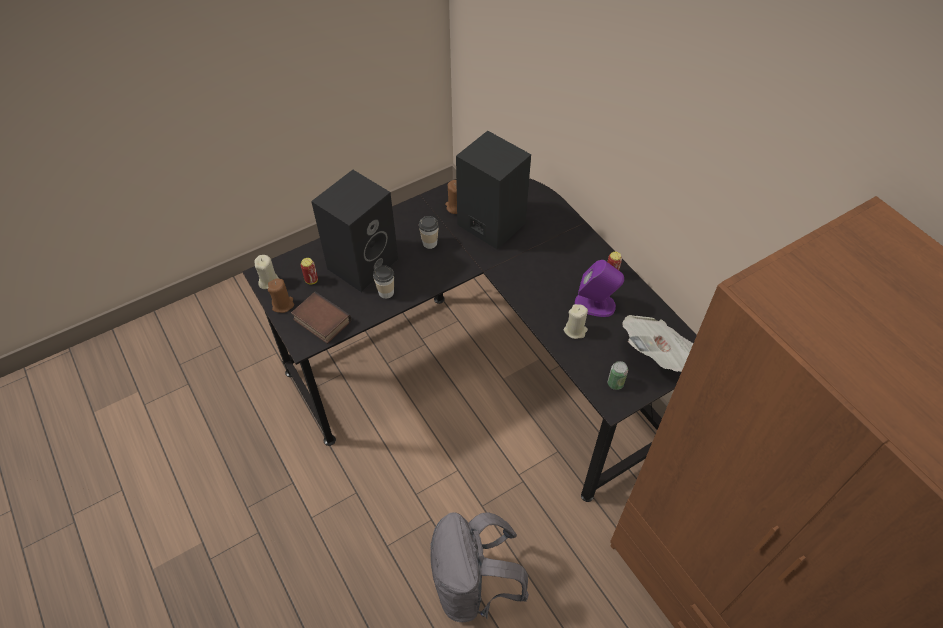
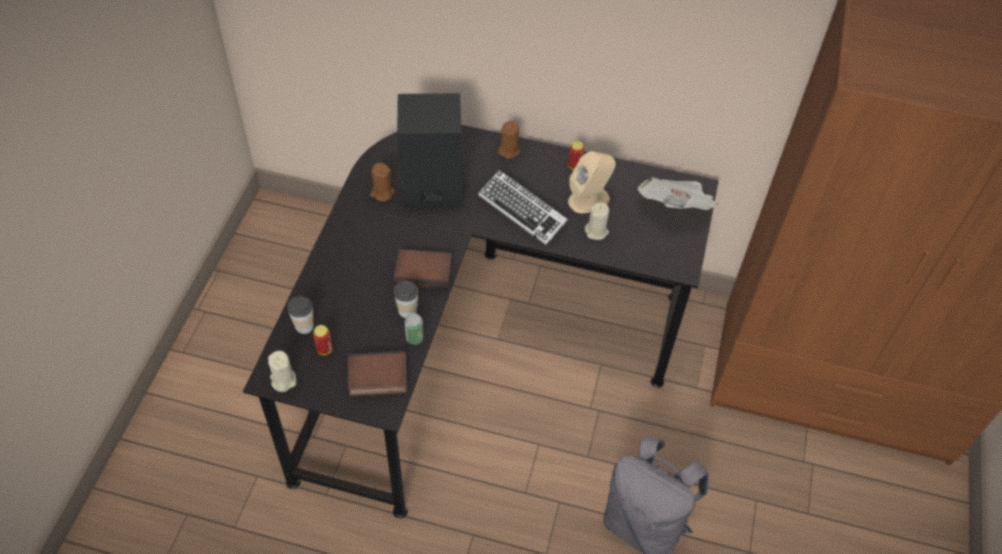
camera: 45 degrees left, 0 degrees up
(283, 305) = (323, 390): brown candle -> brown candle (508, 150)
(363, 262) = (355, 299): black speaker -> none
(424, 275) = (424, 272): none -> book
(429, 243) = (396, 240): cup -> cup (304, 326)
(536, 280) = (522, 211): none -> keyboard
(595, 304) = (589, 199): purple speaker -> beige speaker
(615, 383) = (668, 252): can -> can (414, 338)

